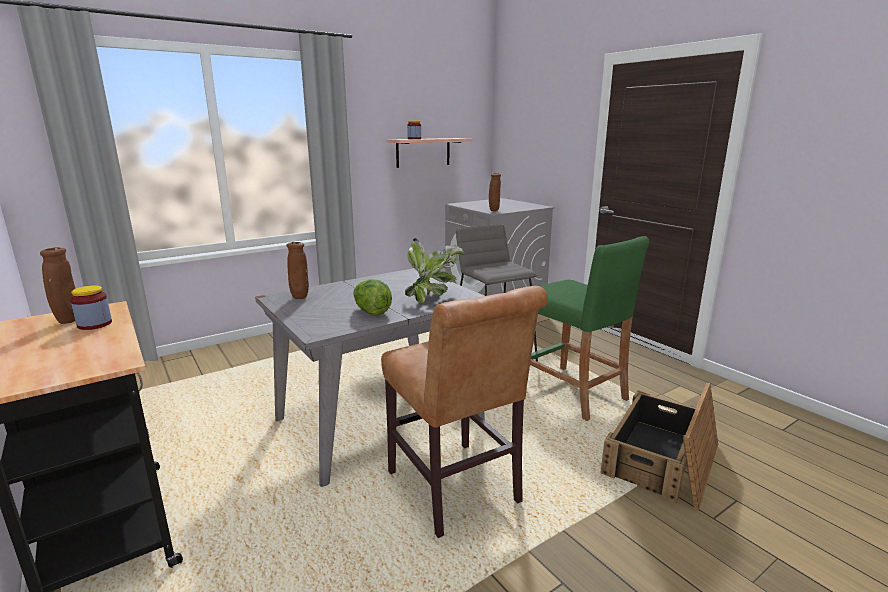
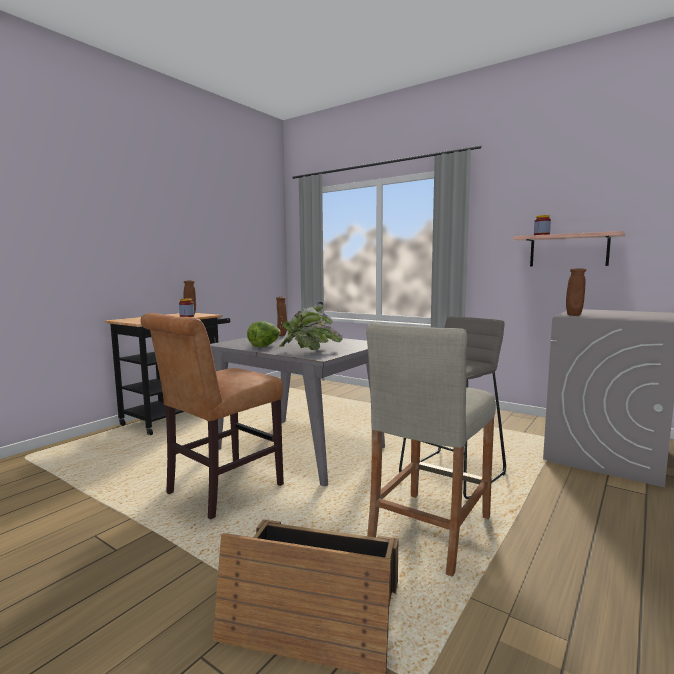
camera: 70 degrees right, 10 degrees down
(572, 393) = (429, 530): green stool -> beige stool

